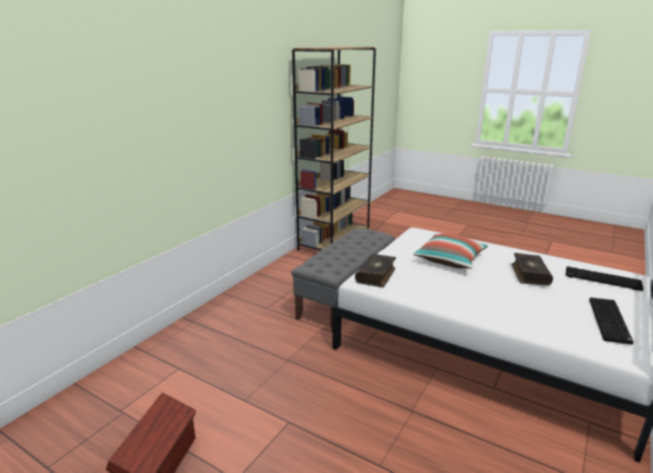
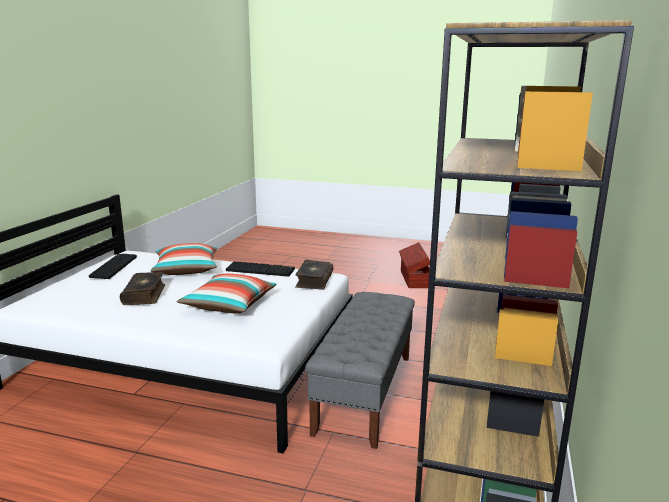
camera: 165 degrees right, 5 degrees down
(515, 308) = (186, 269): none -> pillow
(601, 280) = (64, 299): keyboard -> keyboard (261, 270)

